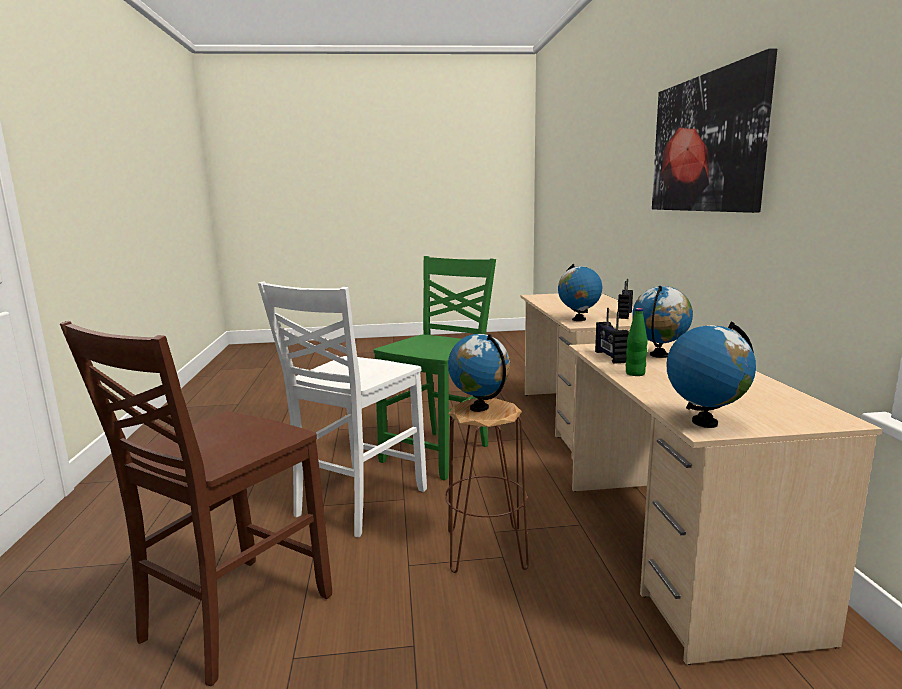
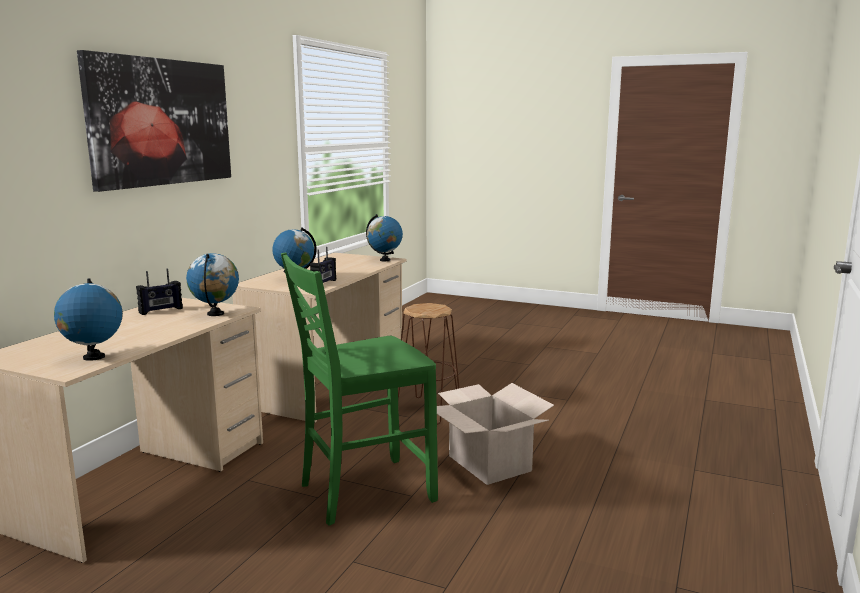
camera: 150 degrees left, 0 degrees up
(232, 617) = (600, 420): brown chair -> none
(357, 503) = (490, 463): white chair -> cardboard box
(479, 408) = (430, 308): globe -> globe (93, 357)
(635, 373) = (345, 275): green bottle -> none

